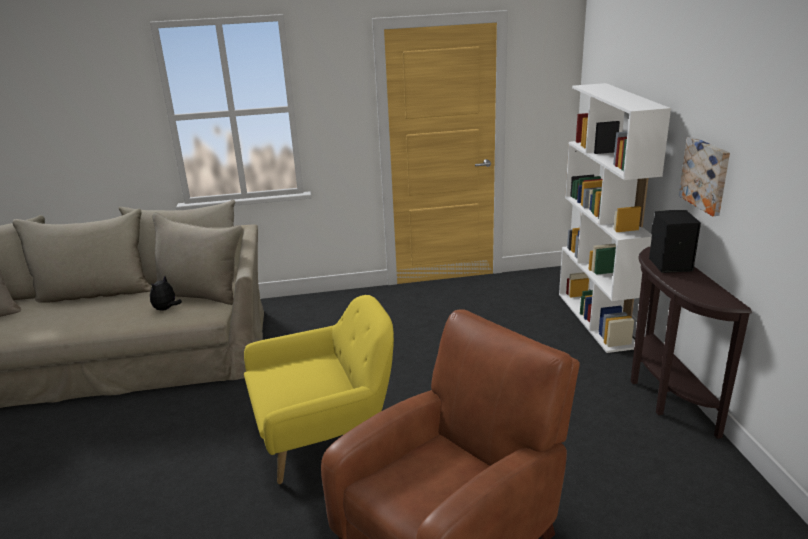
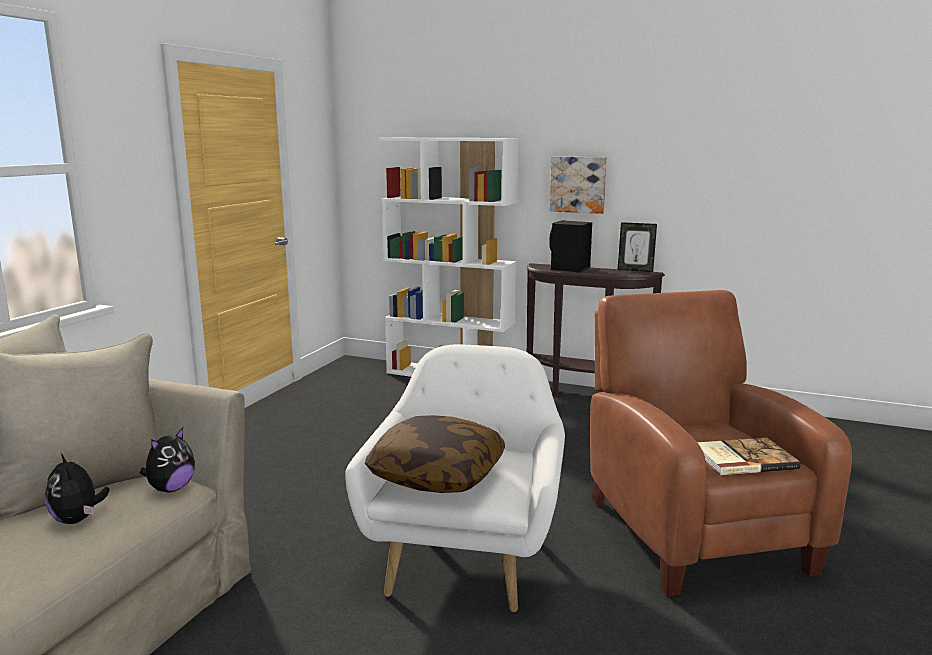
camera: 60 degrees left, 10 degrees down
(208, 313) = (171, 488): none -> plush toy
(282, 376) = (437, 475): none -> pillow
(325, 441) = (466, 556): yellow armchair -> white armchair
(401, 495) = (742, 459): none -> book
(729, 293) = (635, 270): none -> picture frame

